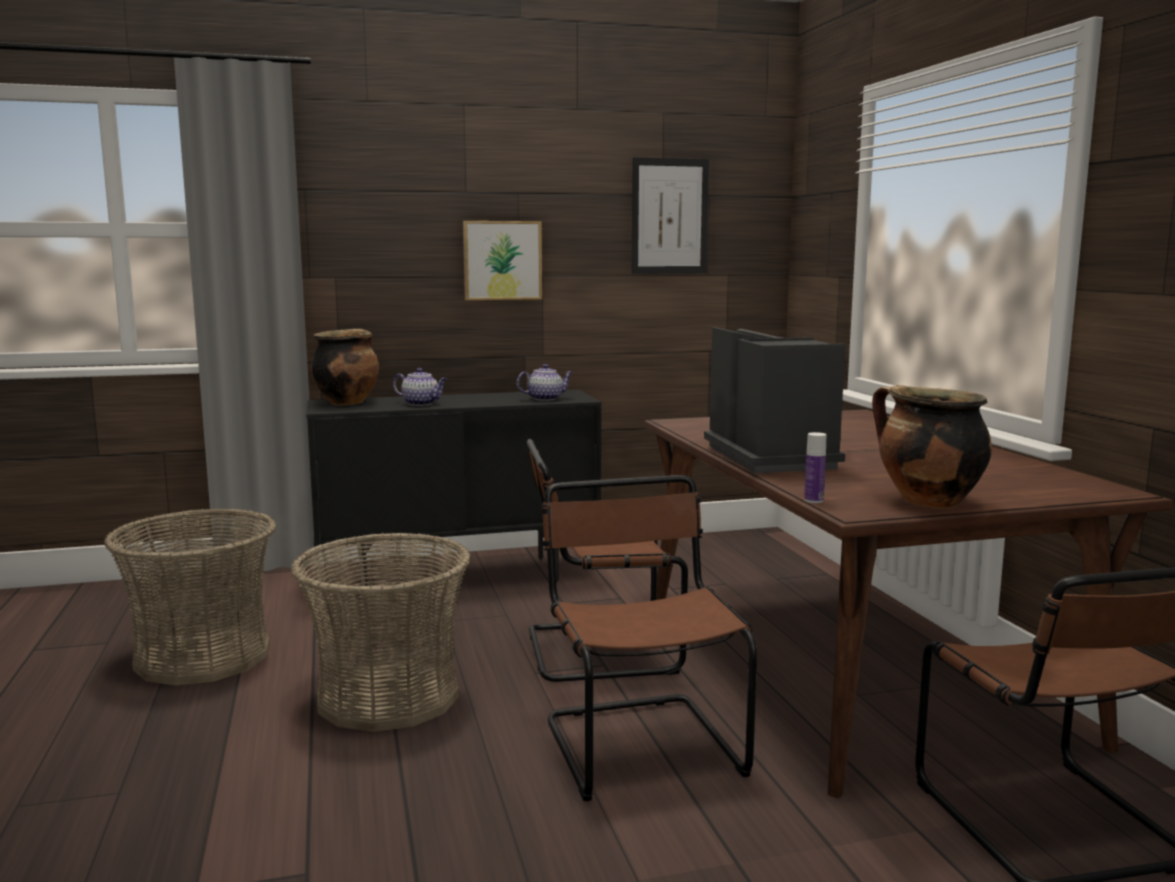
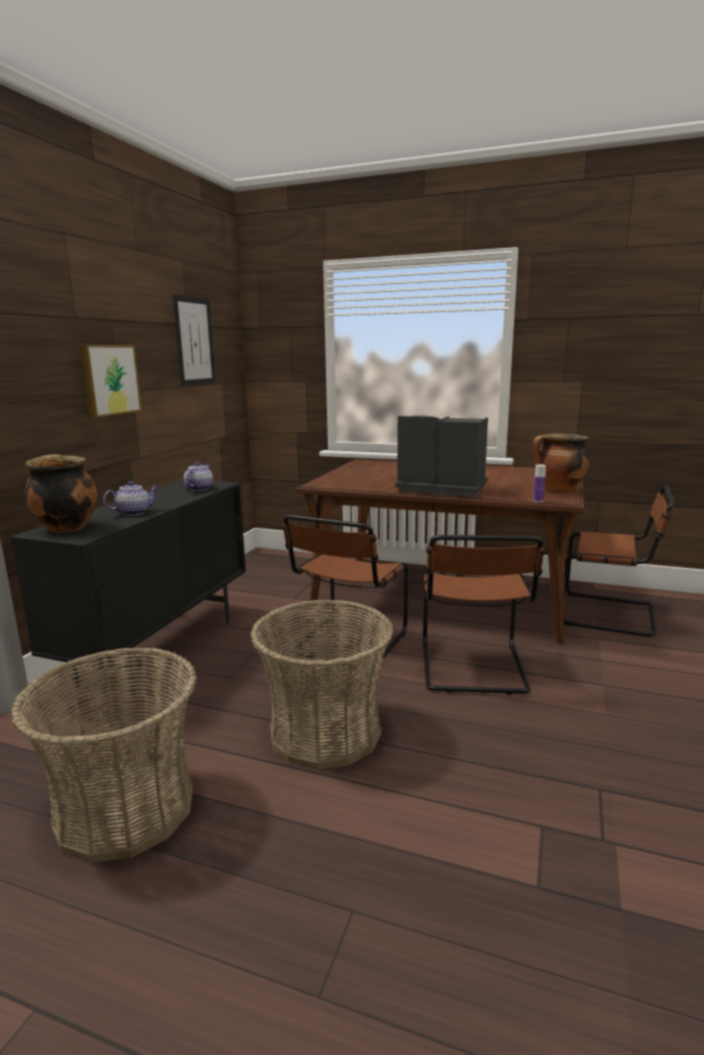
camera: 55 degrees left, 5 degrees up
(639, 743) = (473, 669): brown chair -> brown chair turned 105 degrees counterclockwise

